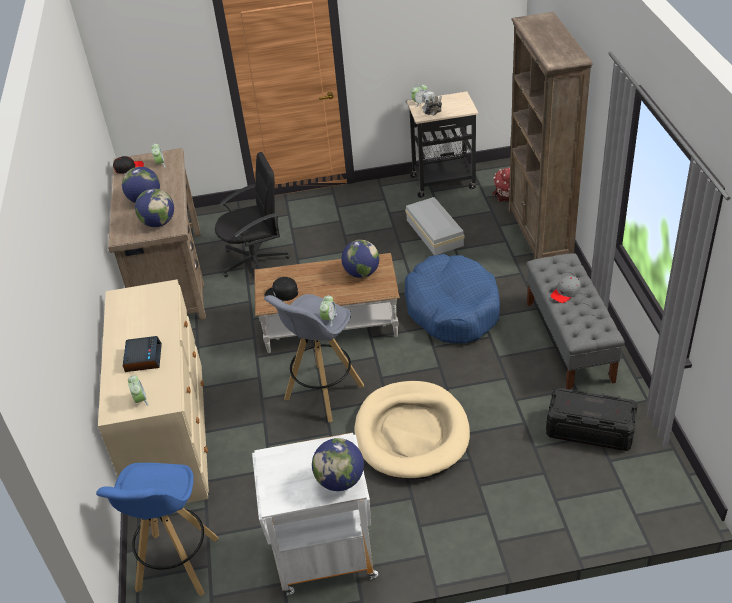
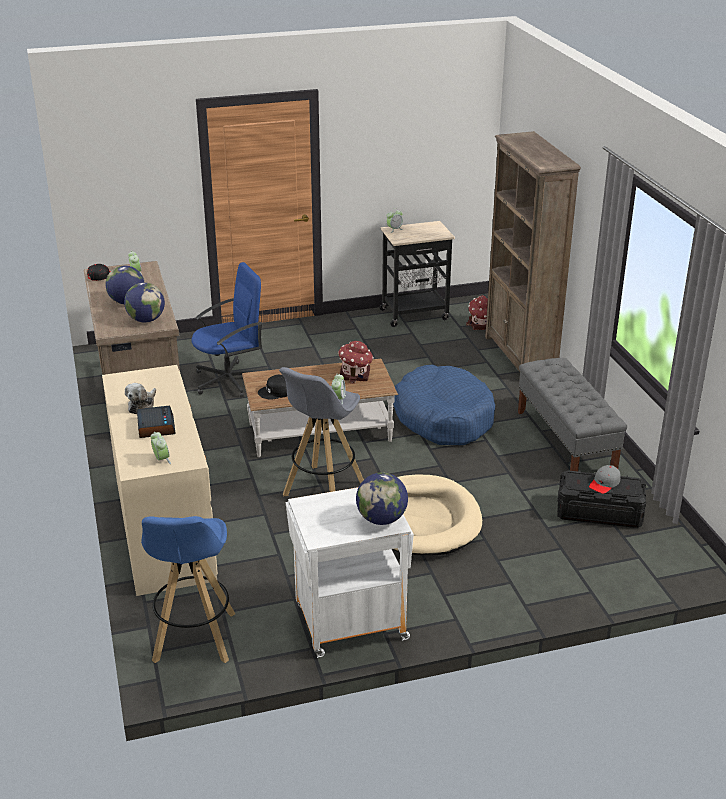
camera: 10 degrees left, 10 degrees down
(255, 261) = (230, 380): black office chair -> blue office chair
(361, 273) = (355, 374): globe -> toy house
(433, 109) = (408, 234): plush toy -> plush toy (142, 406)
(434, 232) = (413, 355): white storage box -> none
(566, 293) = (563, 387): grey cap -> grey cap (604, 483)

